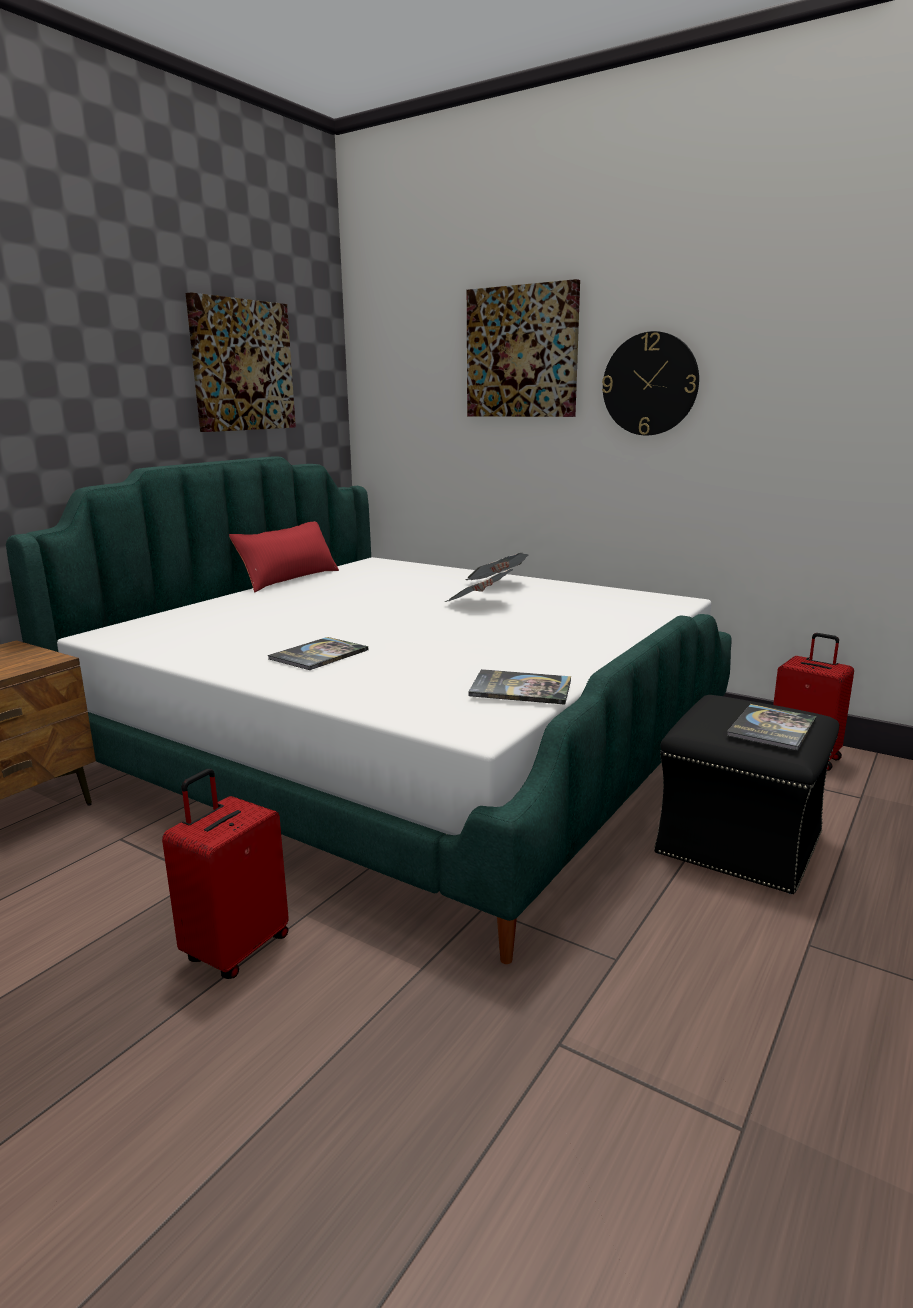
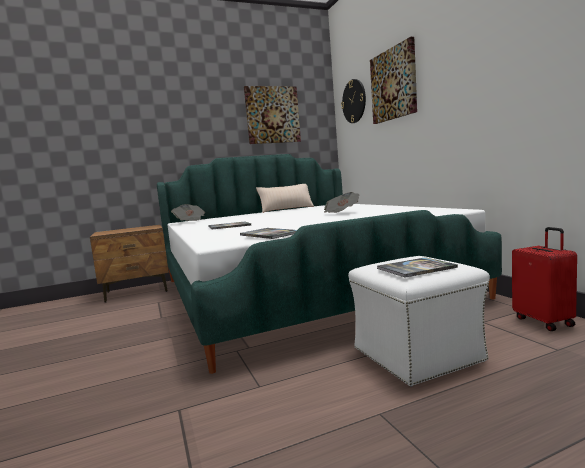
camera: 35 degrees right, 10 degrees down
(235, 948) = (133, 341): red suitcase -> none
(289, 579) = (286, 209): red pillow -> beige pillow
(496, 584) = (371, 208): newspaper -> newspaper (190, 222)
(650, 384) = (449, 83): wall clock -> wall clock (354, 101)
(739, 842) = (418, 354): black ottoman -> white ottoman

